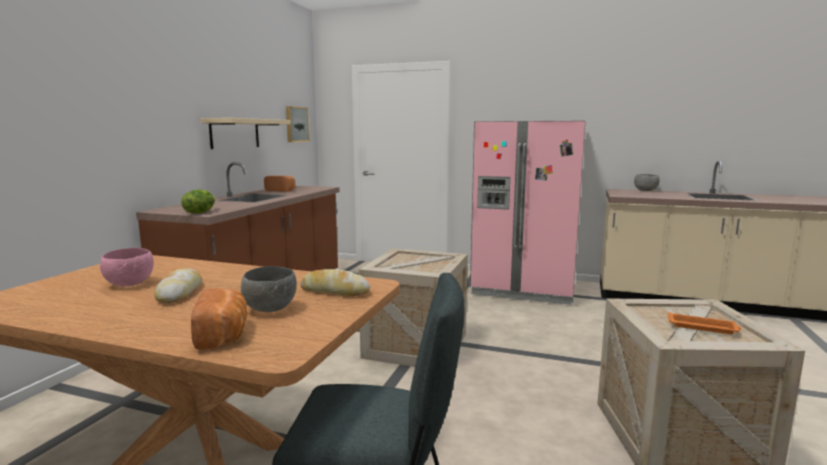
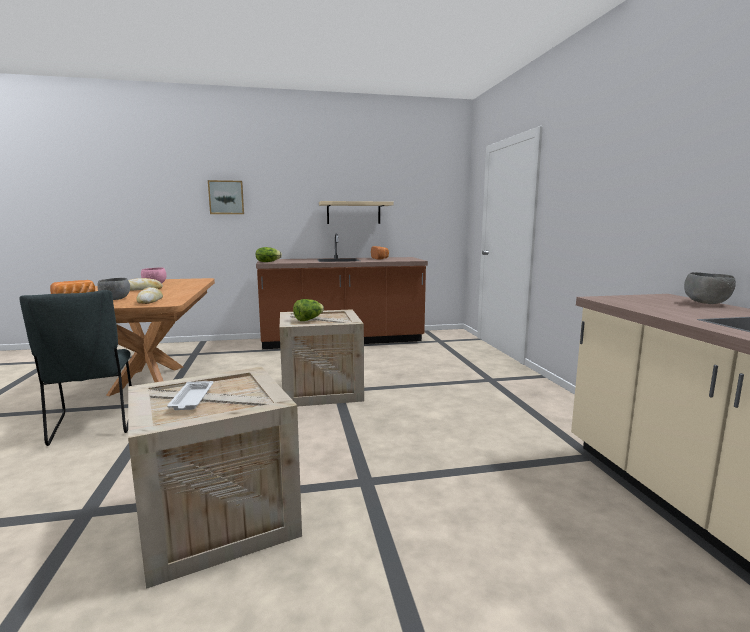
camera: 60 degrees right, 0 degrees up
(296, 124) = (434, 205): picture -> picture (226, 197)
(420, 265) = (308, 320): none -> lettuce
(524, 288) = (531, 403): pink fridge -> none
(703, 327) = (191, 399): orange tray -> white tray

